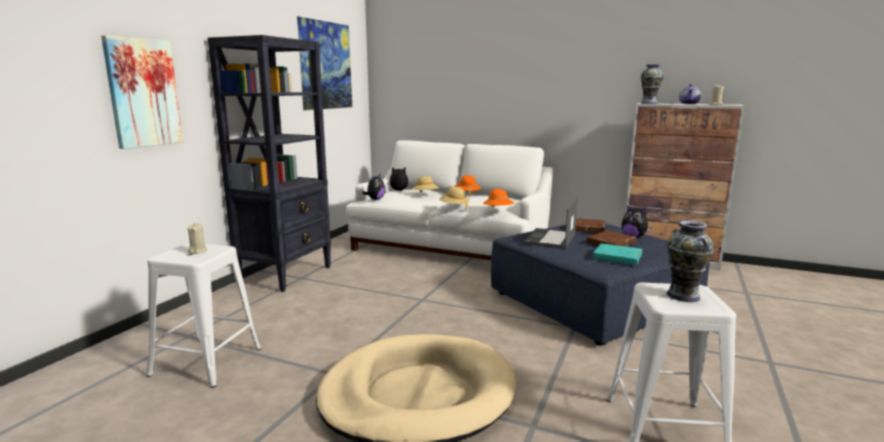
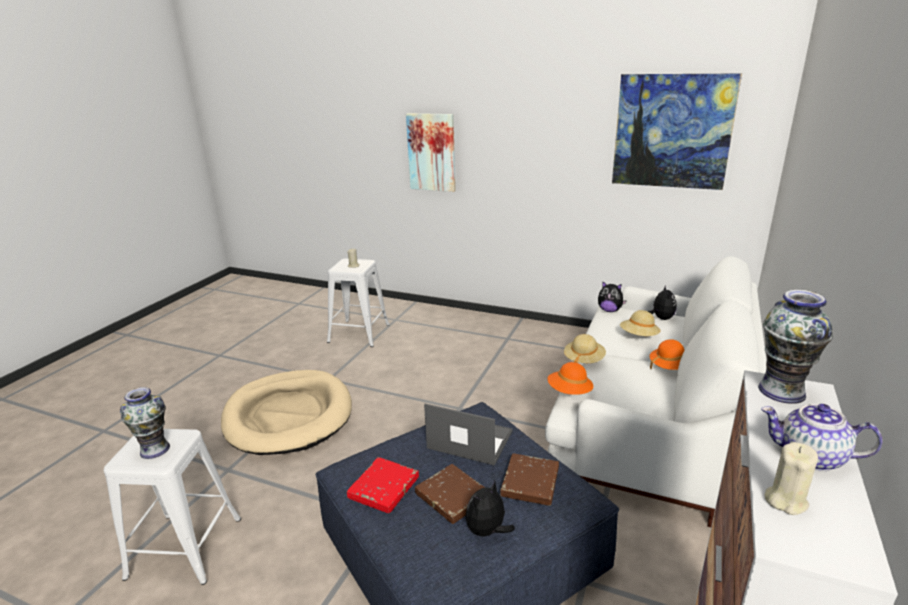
camera: 90 degrees right, 10 degrees up
(286, 274) = (515, 330): black bookcase -> none
(617, 257) = (383, 488): turquoise book -> red book

